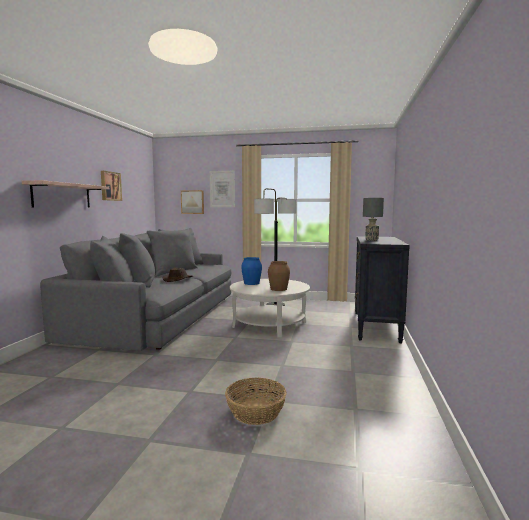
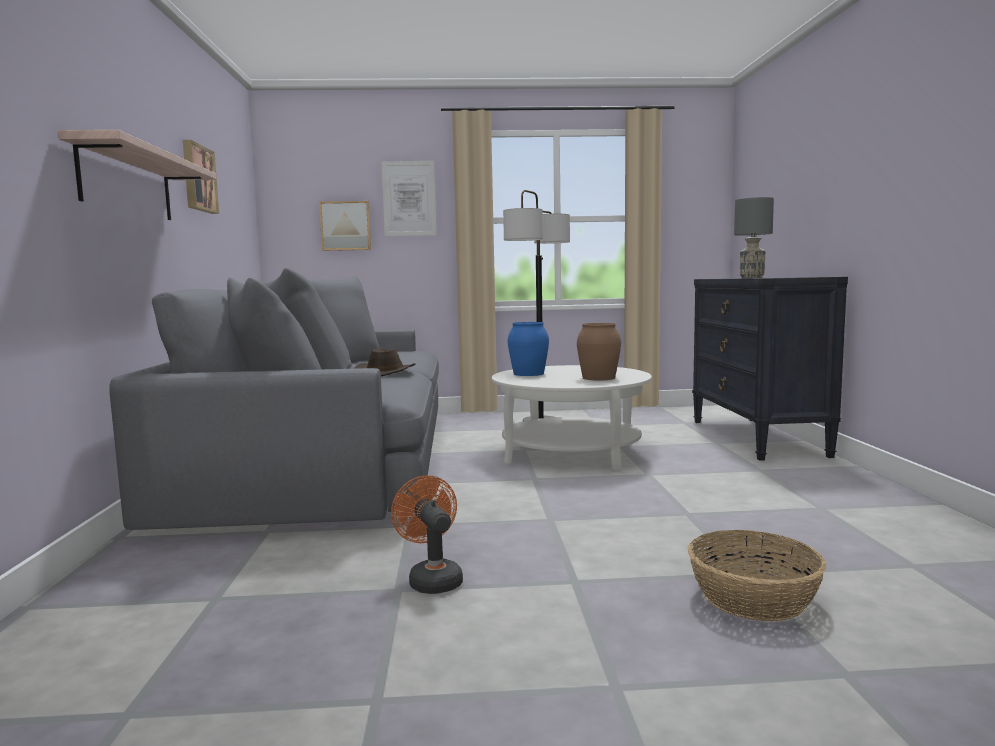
camera: 15 degrees left, 0 degrees up
(135, 381) = (432, 579): none -> orange fan

